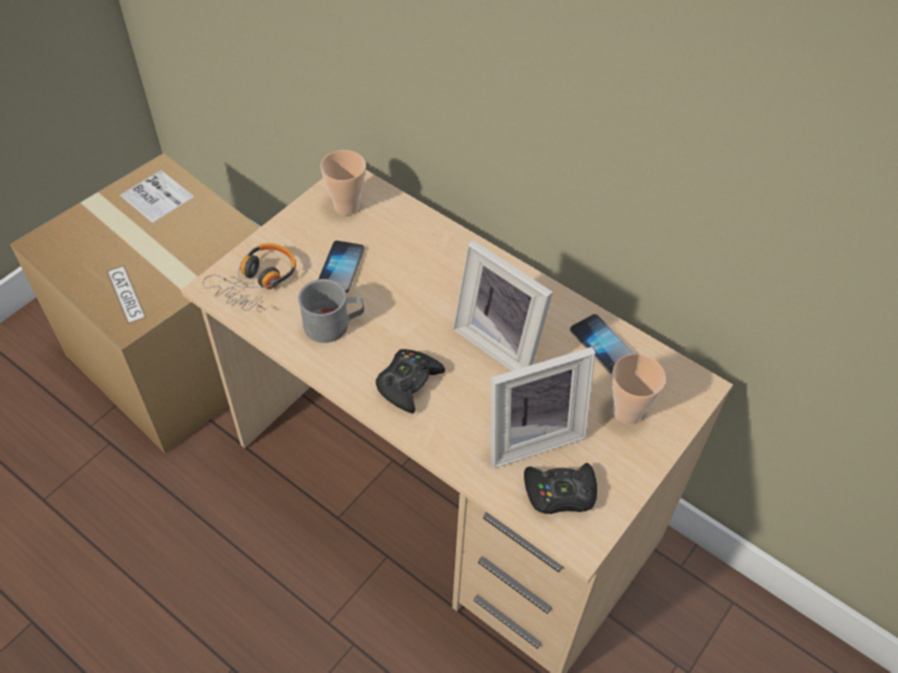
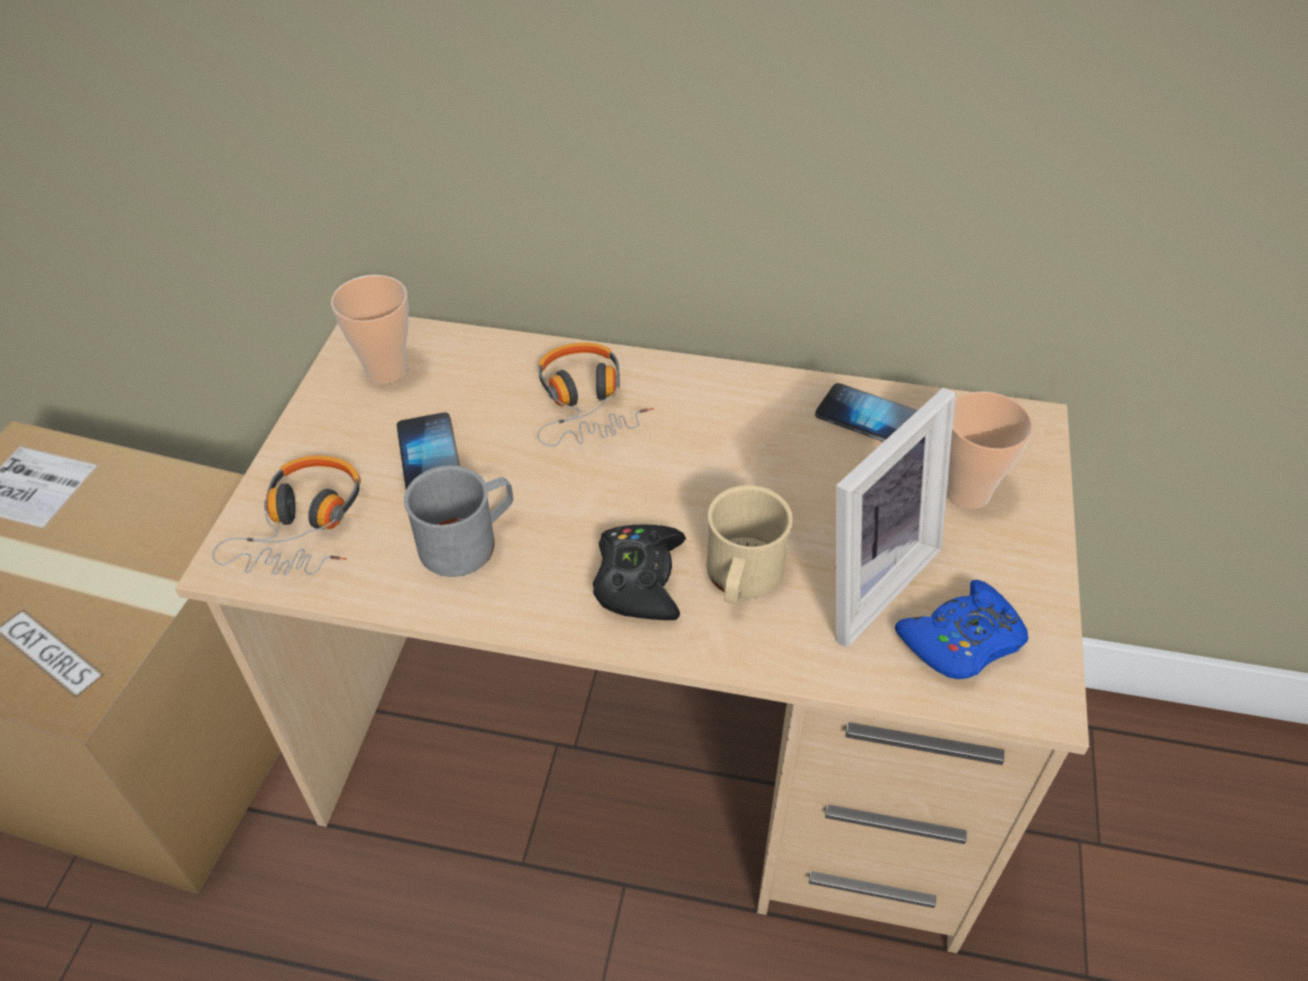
camera: 25 degrees left, 5 degrees down
(442, 270) = (586, 405): none -> headphones
(463, 406) = (741, 579): none -> beige mug
(501, 342) = (735, 468): picture frame -> none
(560, 493) = (962, 641): black game controller -> blue game controller

